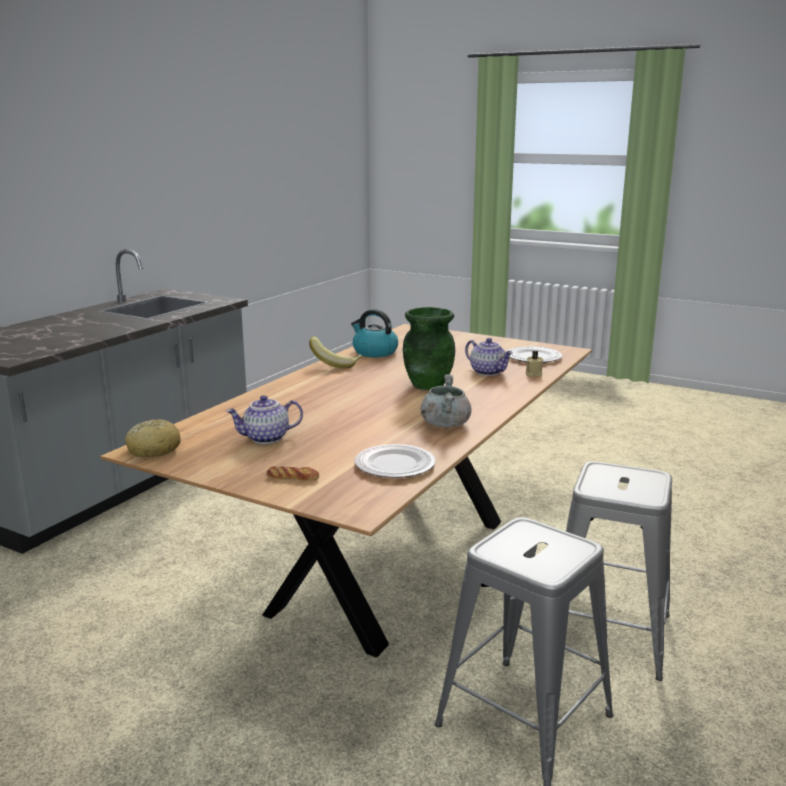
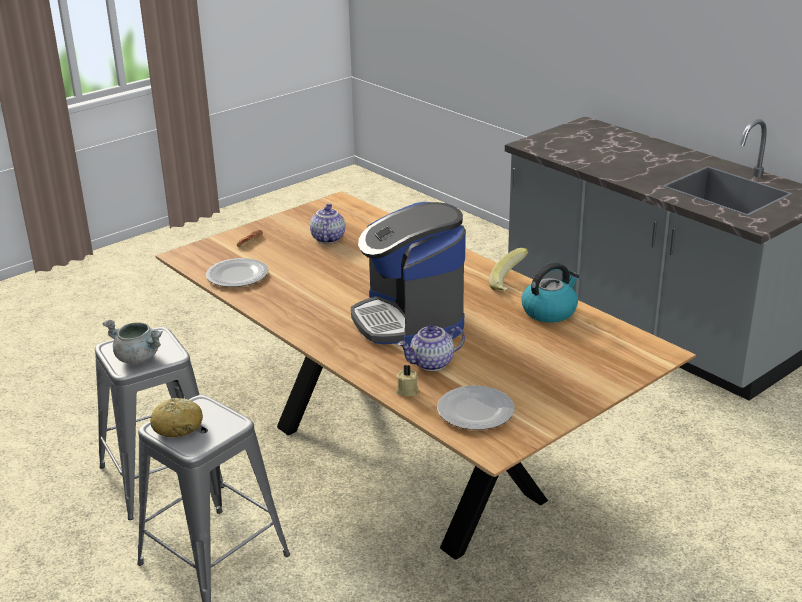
camera: 110 degrees right, 10 degrees up
(153, 449) = (338, 204): bread -> bread (178, 426)
(428, 385) = (409, 320): green vase -> coffee machine
(445, 424) = (298, 308): grey cooking pot -> grey cooking pot (138, 357)

